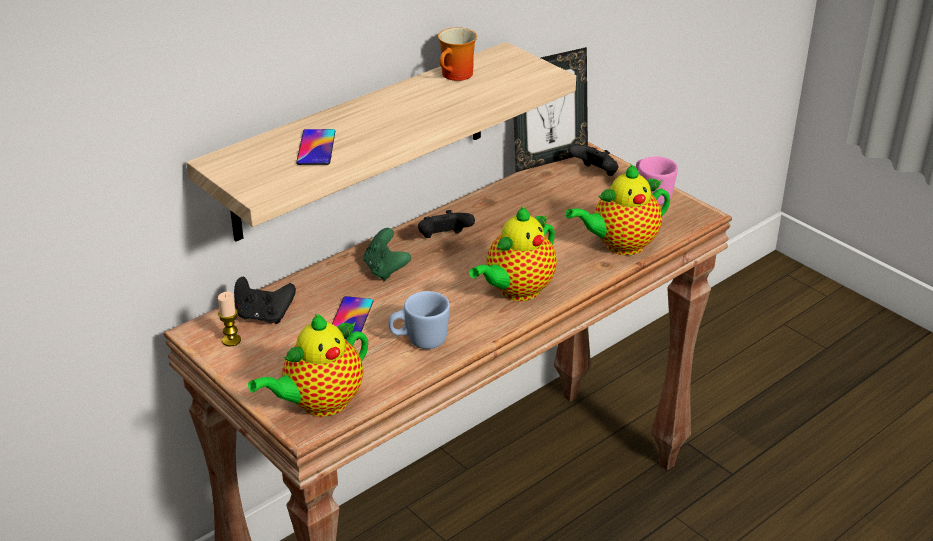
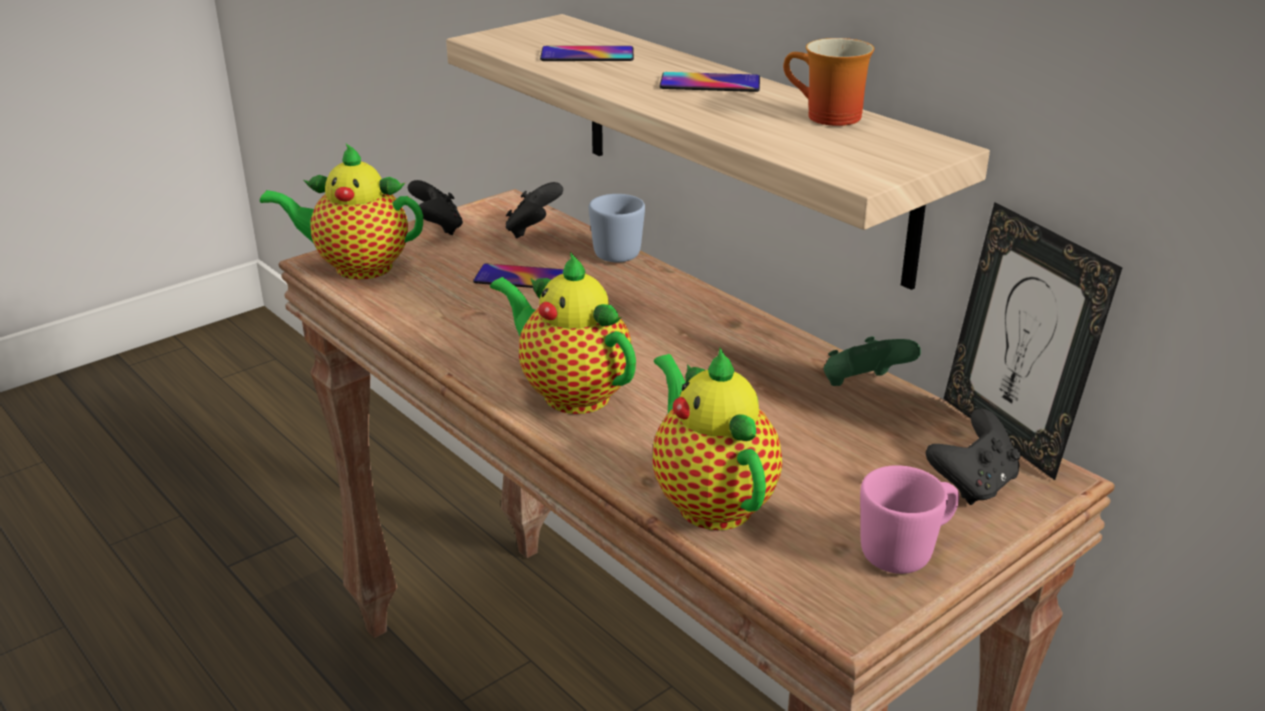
camera: 90 degrees right, 5 degrees down
(231, 340) = (489, 218): candle -> none
(319, 404) = (356, 267): teapot -> teapot turned 45 degrees counterclockwise
(385, 270) = (629, 296): green game controller -> green game controller (863, 387)
(390, 106) = (710, 83): none -> phone
(419, 341) = (461, 321): blue mug -> blue mug (615, 251)
(444, 239) = (712, 336): black game controller -> black game controller (438, 228)

